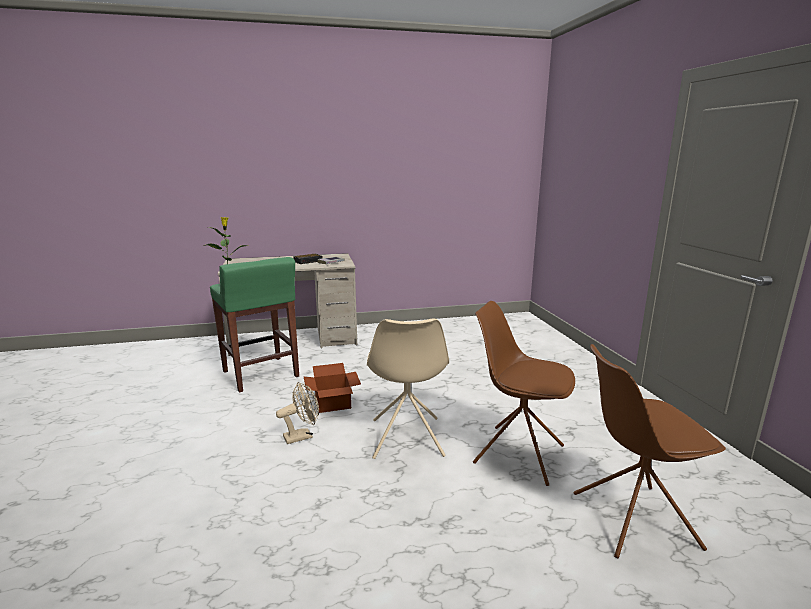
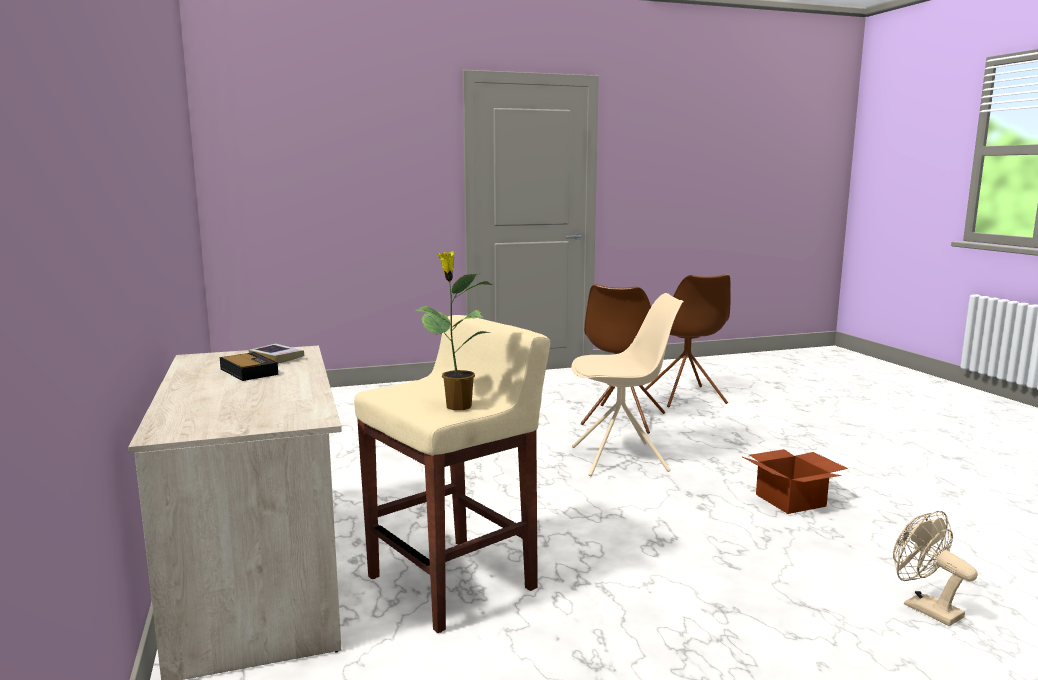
camera: 95 degrees left, 5 degrees down
(261, 374) = (454, 582): green stool -> beige stool
(302, 436) = (647, 513): beige fan -> beige fan (924, 608)
(332, 403) = (554, 504): cardboard box -> cardboard box (792, 500)

